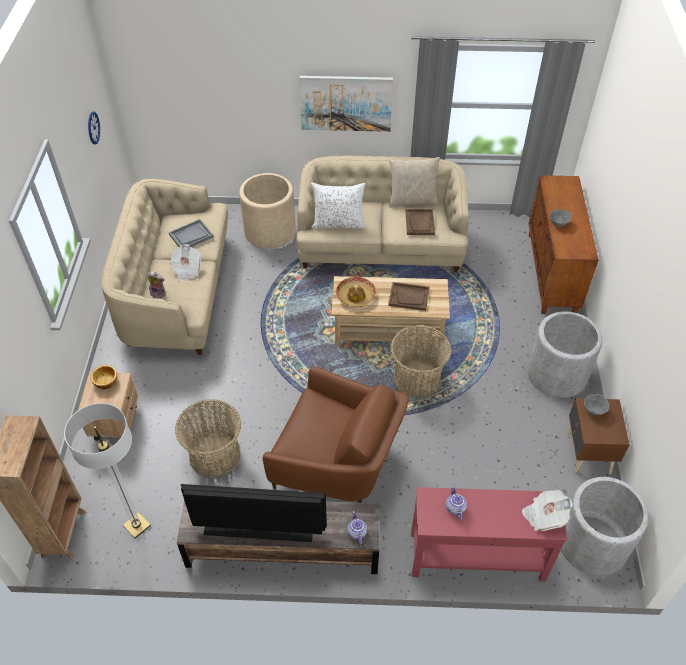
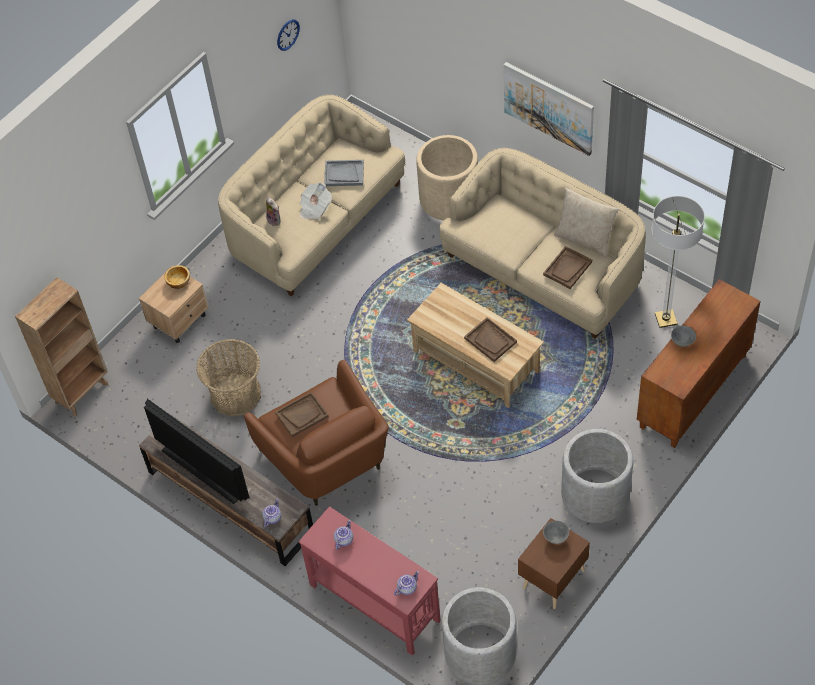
camera: 40 degrees right, 5 degrees up
(137, 526) = (136, 418): floor lamp -> floor lamp (666, 319)
(309, 430) = (302, 415): none -> brown tray
(338, 223) = (489, 228): white pillow -> none
(355, 296) = (443, 313): hat -> none
(417, 379) = (460, 424): basket -> none
(544, 516) = (407, 587): newspaper -> teapot

